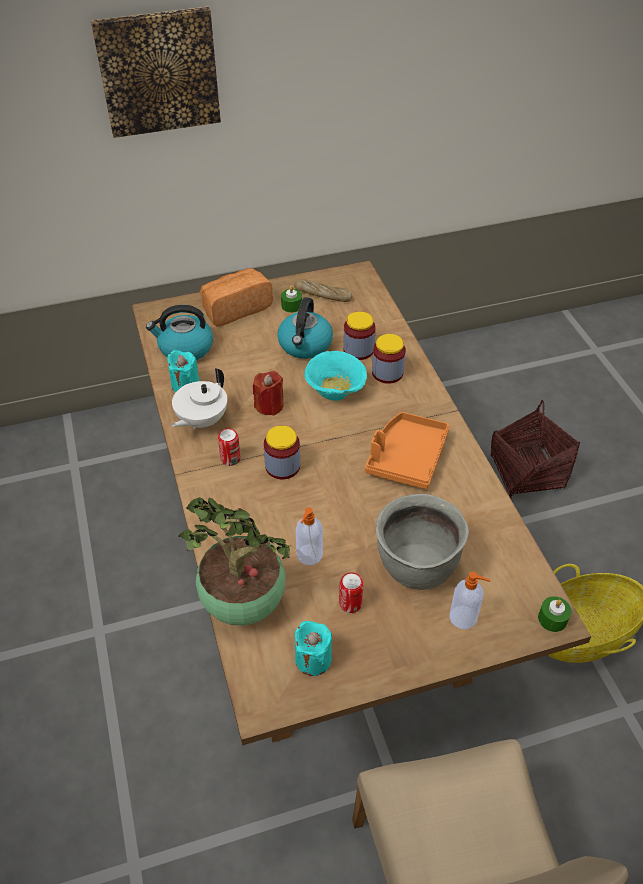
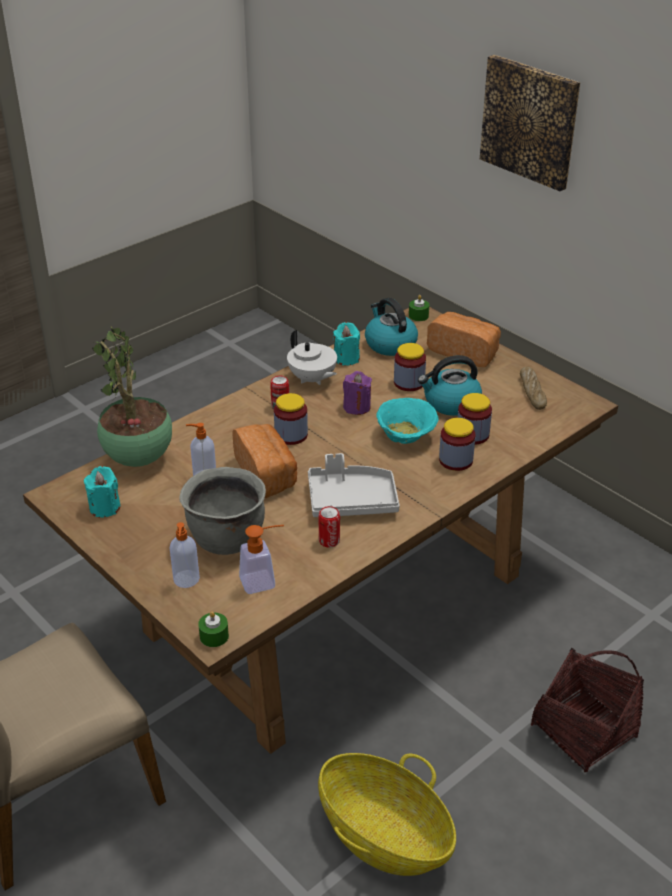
camera: 65 degrees right, 10 degrees down
(201, 420) = (312, 379): white teapot -> white teapot turned 135 degrees counterclockwise
(256, 359) = (409, 383): none -> jar
(269, 405) = (357, 407): red candle -> purple candle
(291, 306) = (498, 380): green candle -> green candle (418, 316)
(334, 504) = (267, 474): none -> bread
(350, 603) = (167, 512): can -> can (329, 541)
(406, 457) = (351, 500): orange tray -> grey tray
(490, 557) = (264, 581): none -> soap dispenser

